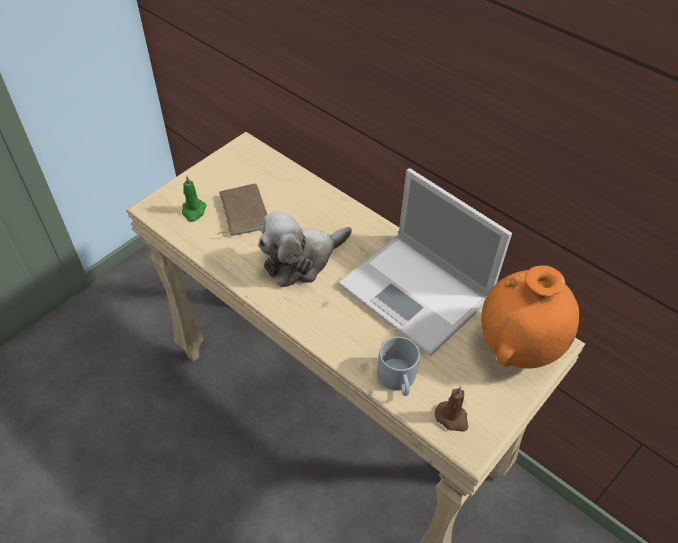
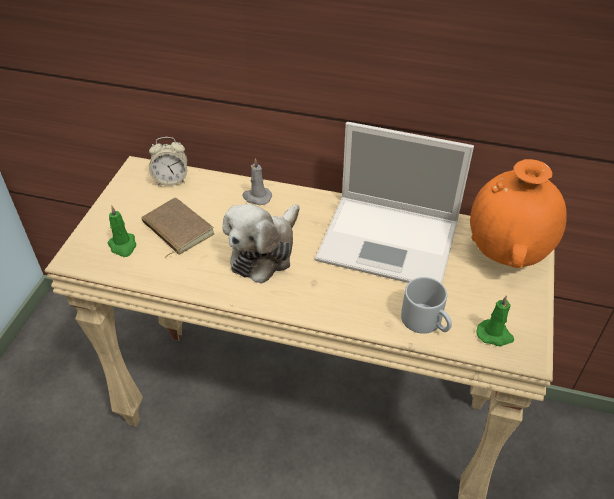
camera: 25 degrees left, 5 degrees down
(265, 165) = (171, 180): none -> alarm clock
(326, 207) = (256, 197): none -> grey candle
(452, 418) = (495, 335): brown candle -> green candle

